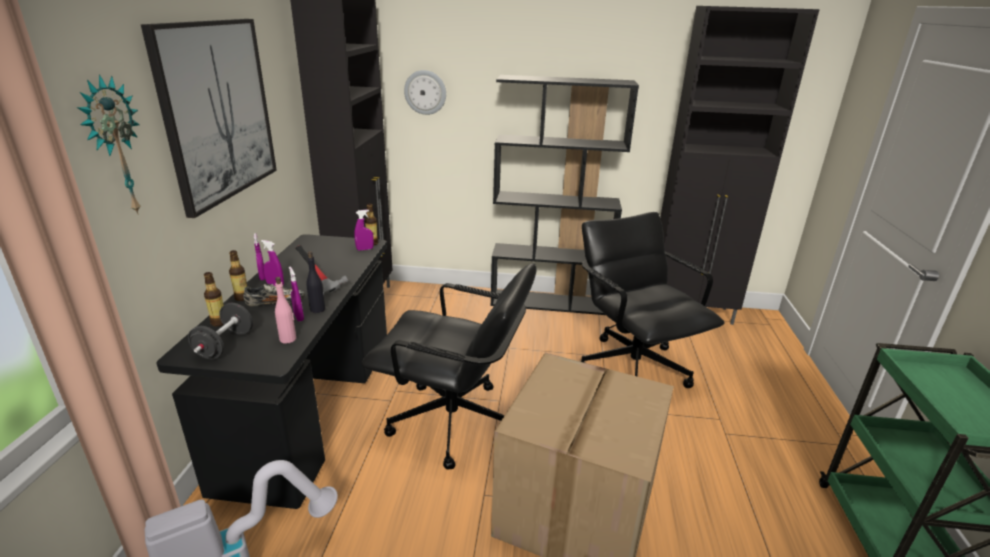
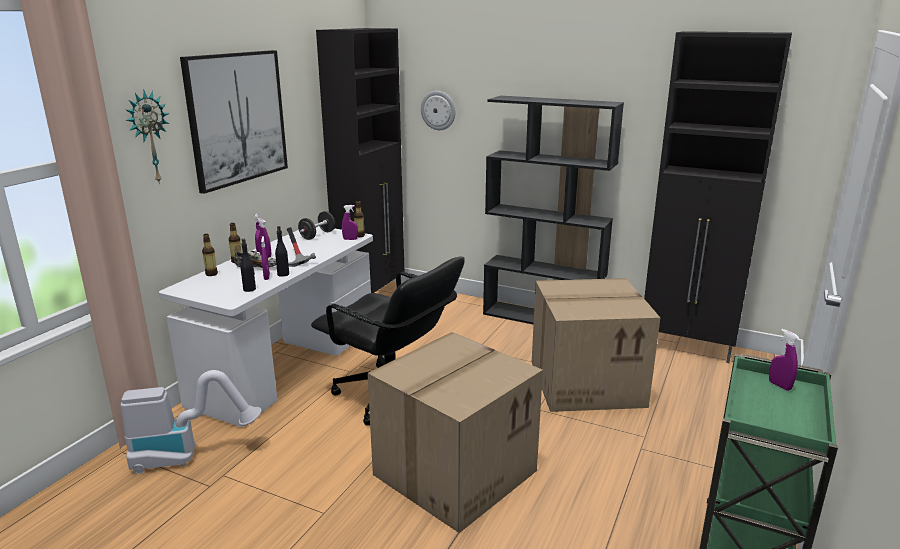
camera: 20 degrees right, 5 degrees down
(225, 345) = (206, 287): black dumbbell -> black dumbbell (317, 235)
(288, 339) = (249, 289): pink bottle -> black bottle
(312, 407) = (288, 366): black desk -> white desk
(633, 367) = (587, 382): black office chair -> cardboard box
(936, 374) = (779, 385): none -> purple spray bottle

